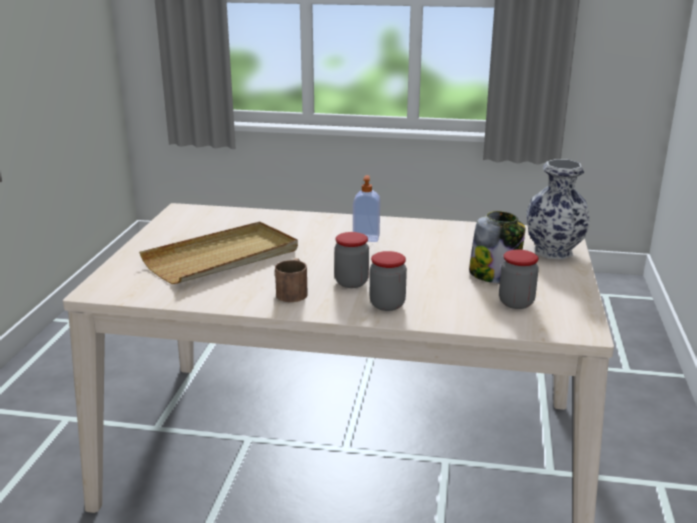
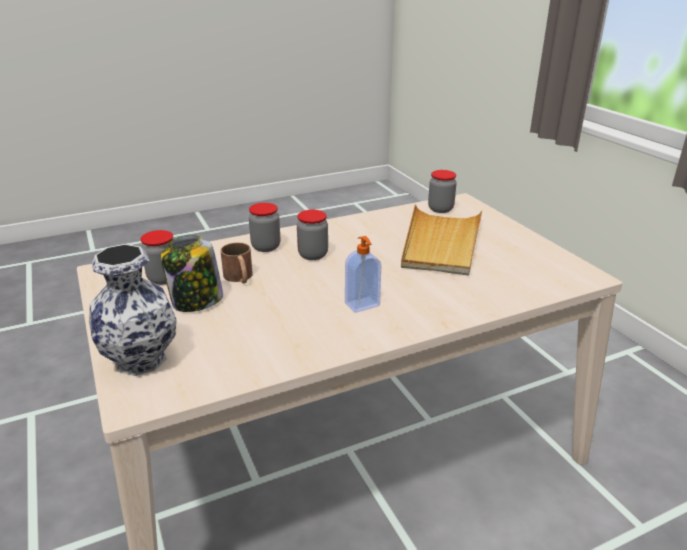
camera: 145 degrees right, 5 degrees up
(141, 289) = (440, 209): none -> jar
(293, 291) = (344, 236): brown mug -> brown mug (240, 278)

